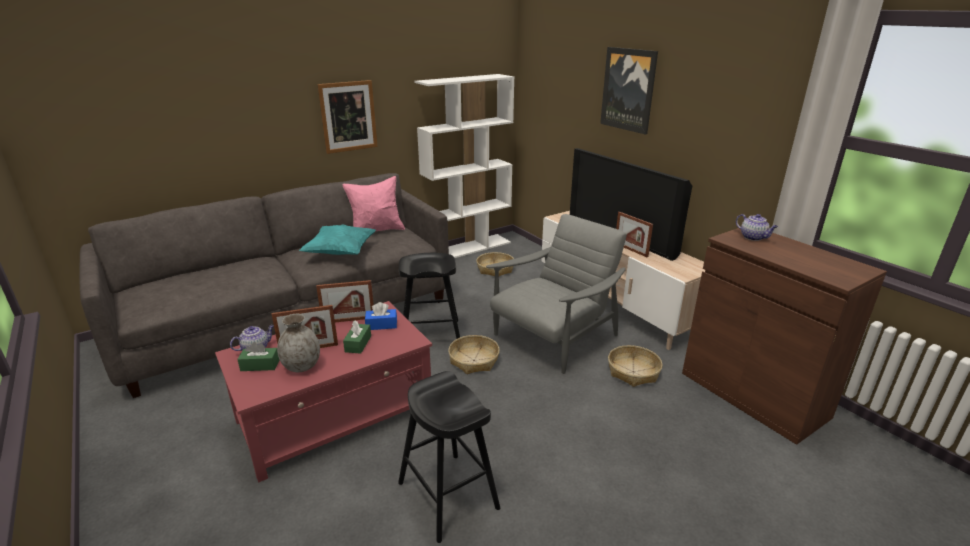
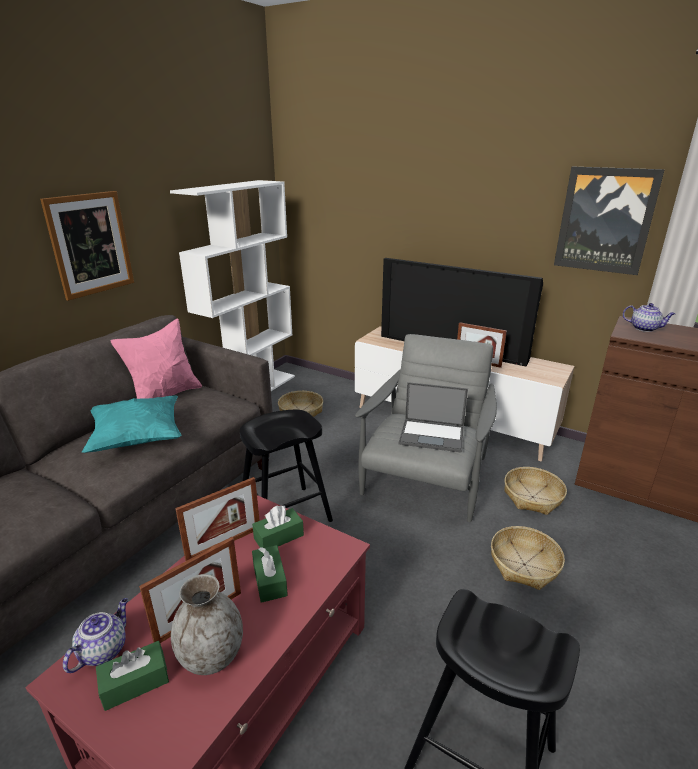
camera: 25 degrees left, 0 degrees up
(381, 325) = (278, 537): blue tissue box -> green tissue box
(474, 360) = (363, 537): basket -> basket (524, 564)
(549, 296) = (433, 435): none -> laptop
(628, 89) = (441, 186): picture -> picture (605, 220)

